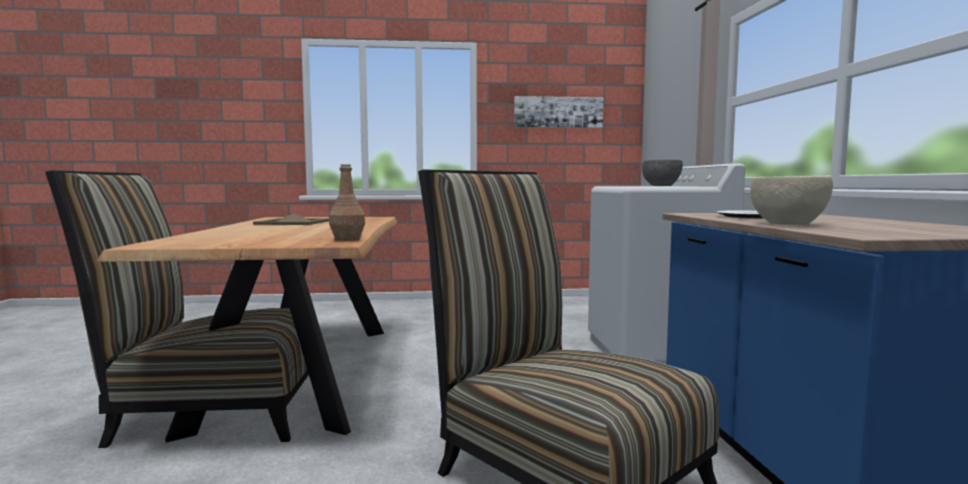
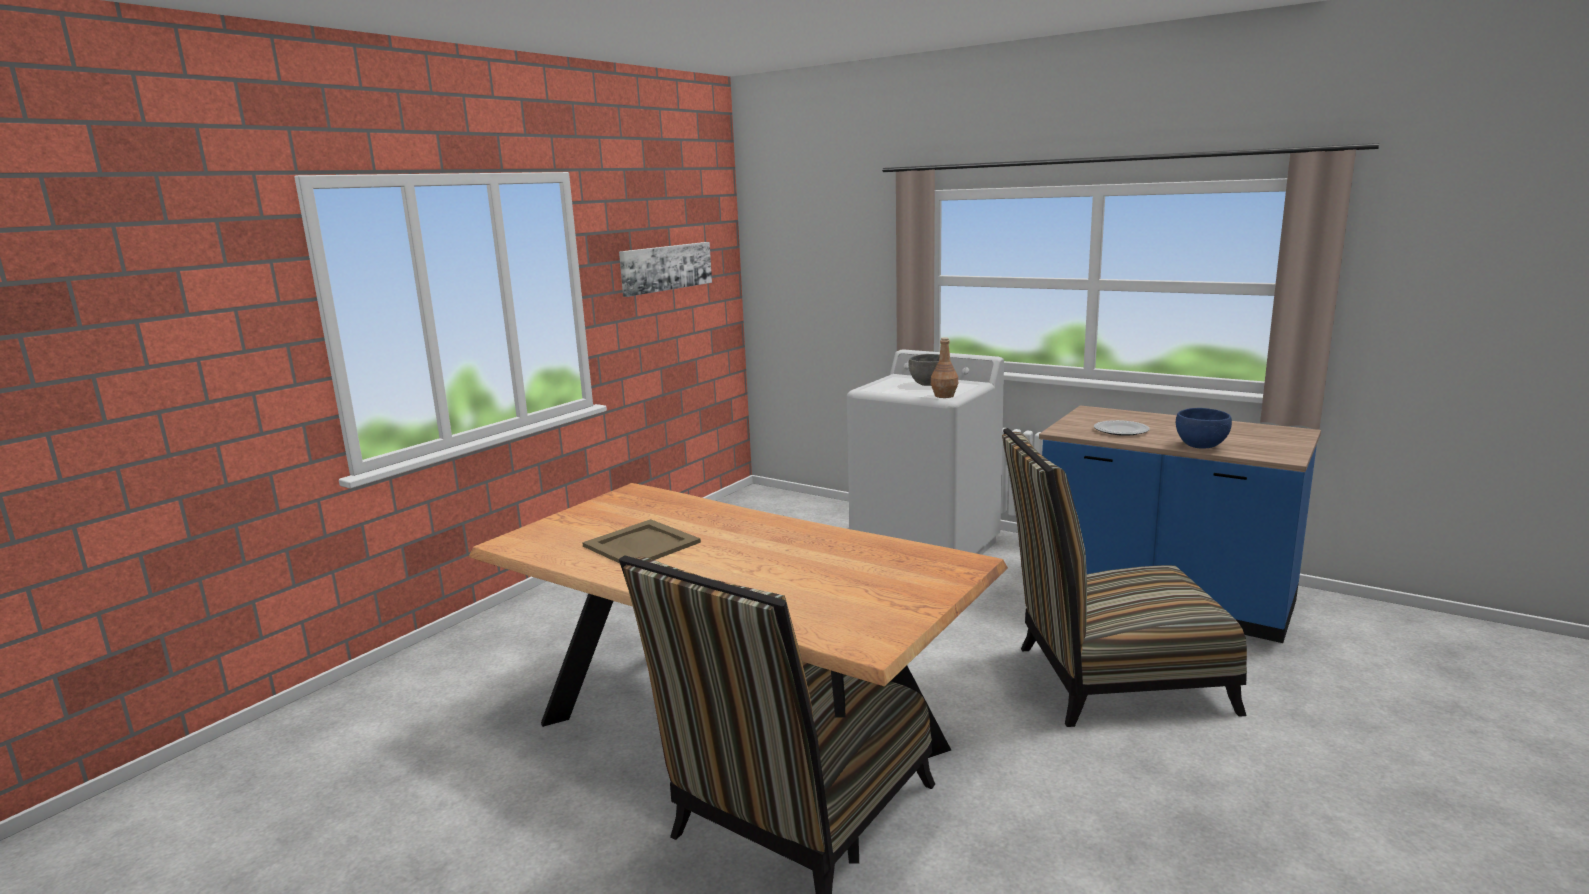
camera: 50 degrees left, 10 degrees up
(348, 239) = (930, 552): brown bottle -> brown bottle (944, 396)
(787, 224) = (1200, 446): beige bowl -> blue bowl

